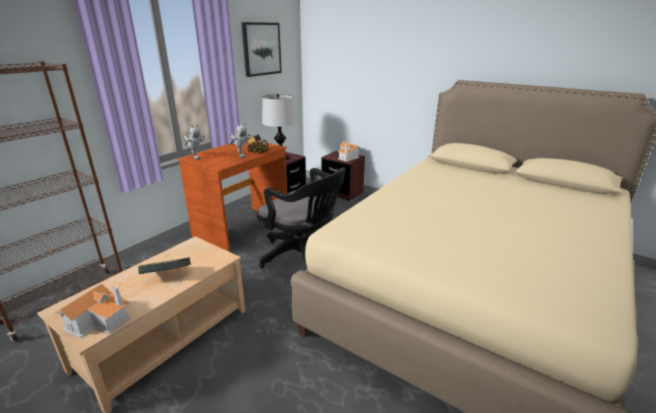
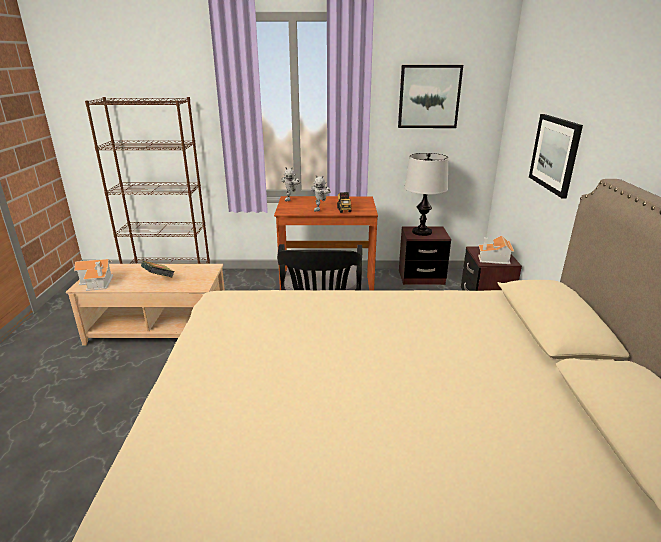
camera: 55 degrees right, 0 degrees up
(381, 77) = (555, 154): none -> picture

